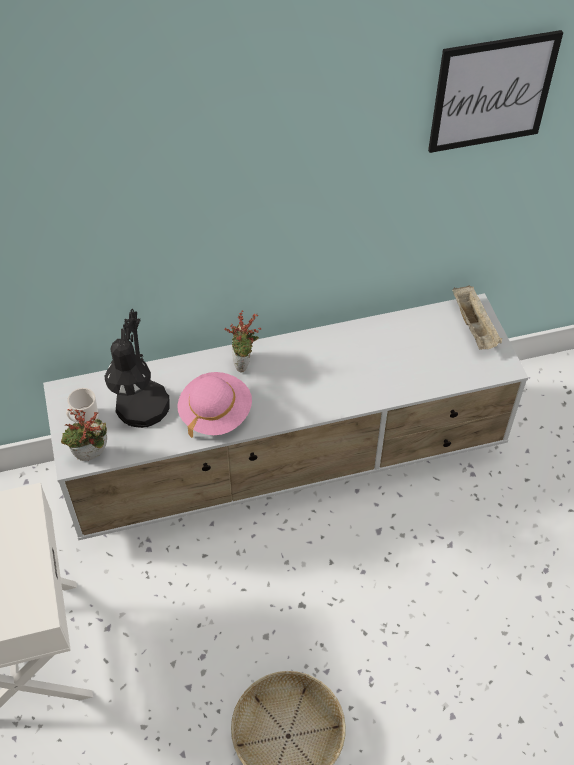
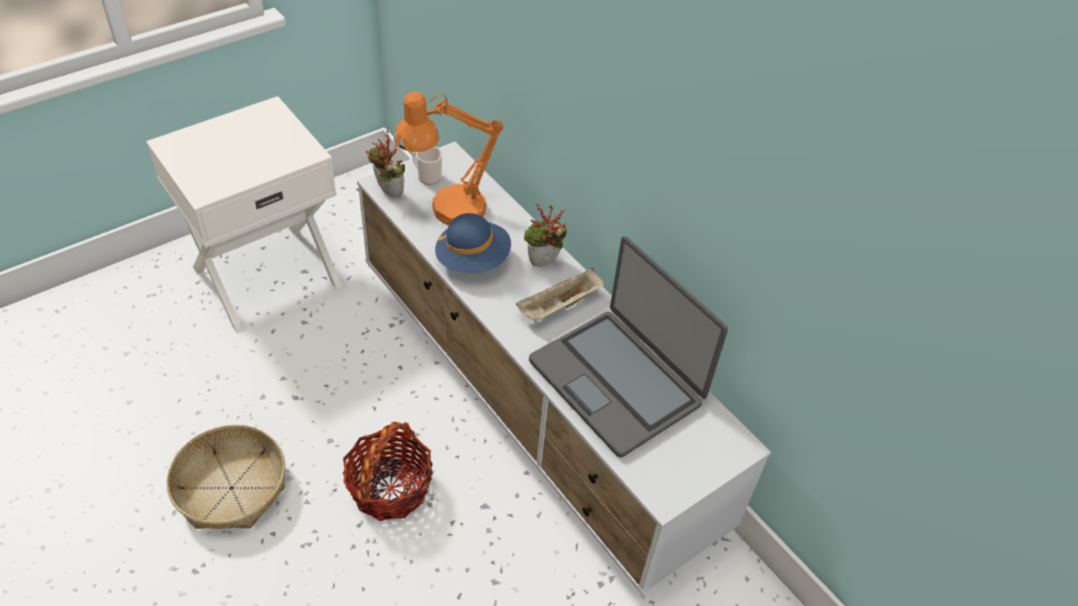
camera: 65 degrees right, 5 degrees down
(142, 415) = (447, 211): black table lamp -> orange table lamp
(215, 413) = (473, 259): pink hat -> blue hat
(335, 598) = (390, 487): none -> basket
(391, 358) = (617, 381): none -> laptop
(474, 327) = (709, 452): beige tray -> beige tray (559, 306)
(492, 92) = (840, 185): picture -> none

